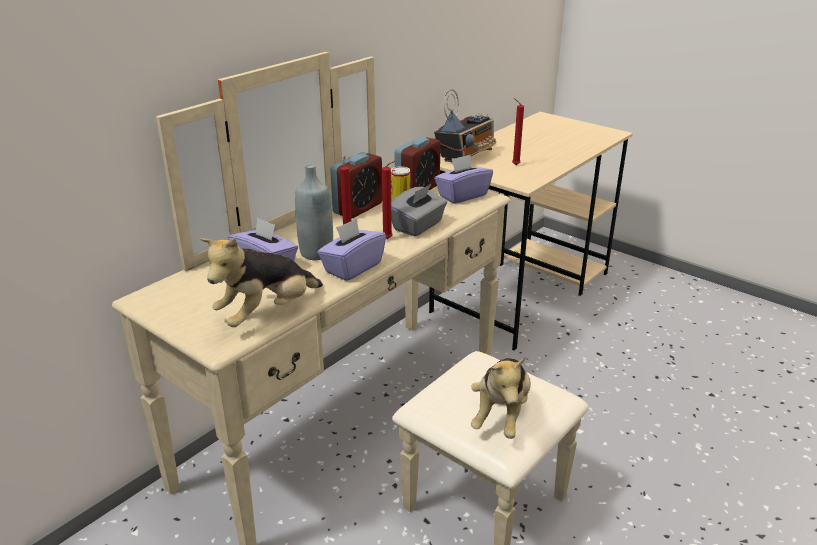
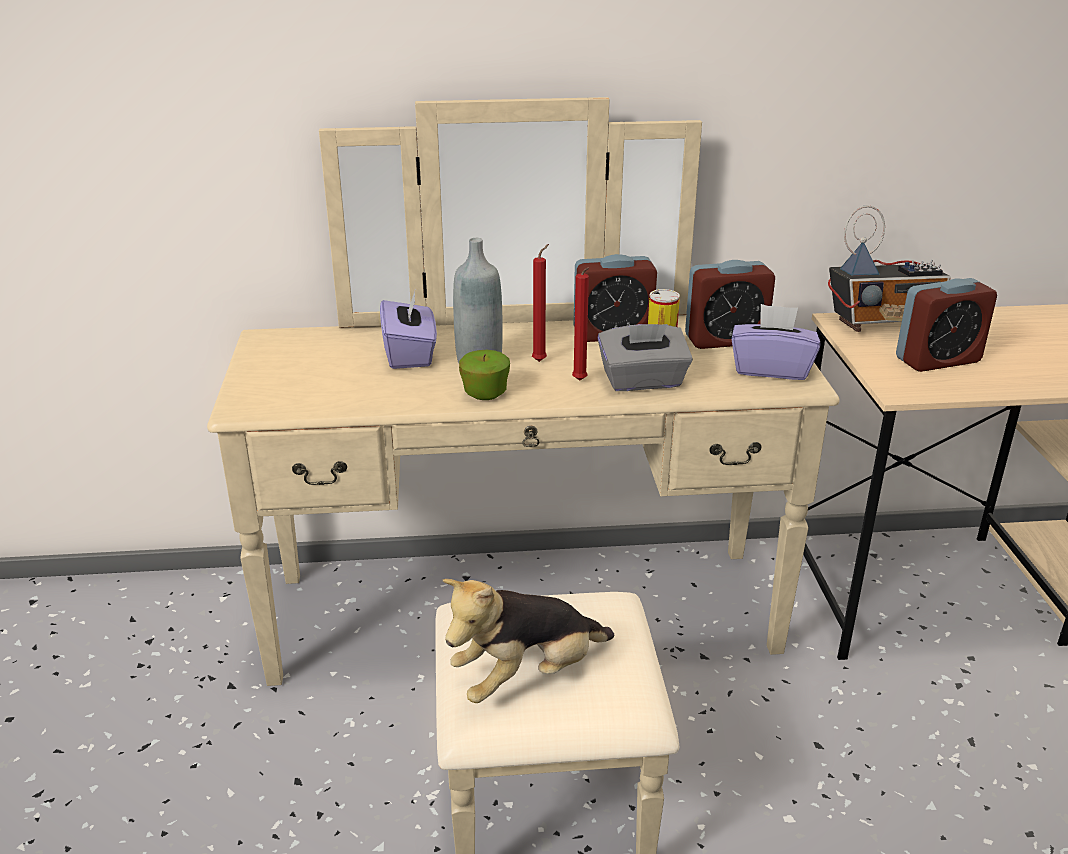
camera: 45 degrees right, 0 degrees up
(267, 313) = (328, 399): plush toy -> none
(352, 267) = (485, 394): purple tissue box -> apple
(514, 165) = (937, 360): red candle -> alarm clock

